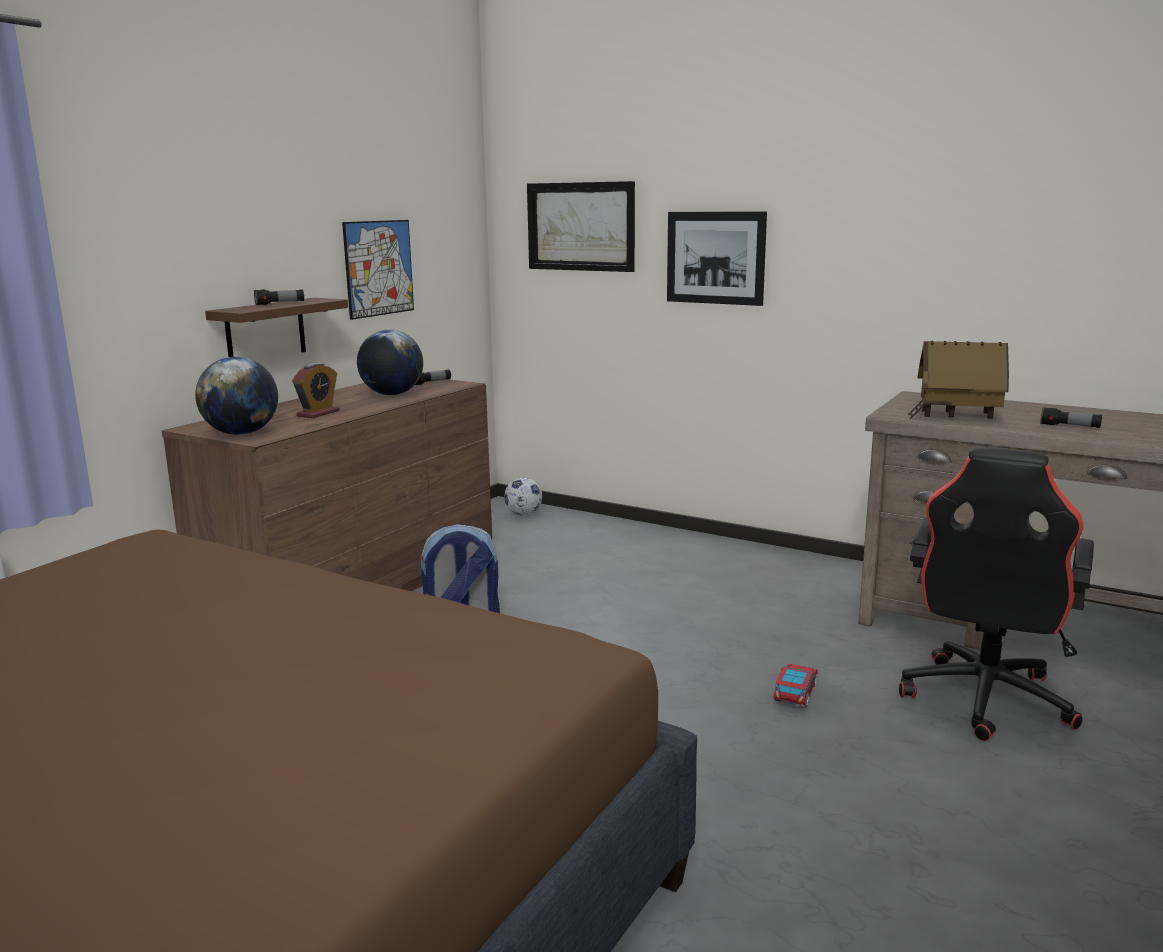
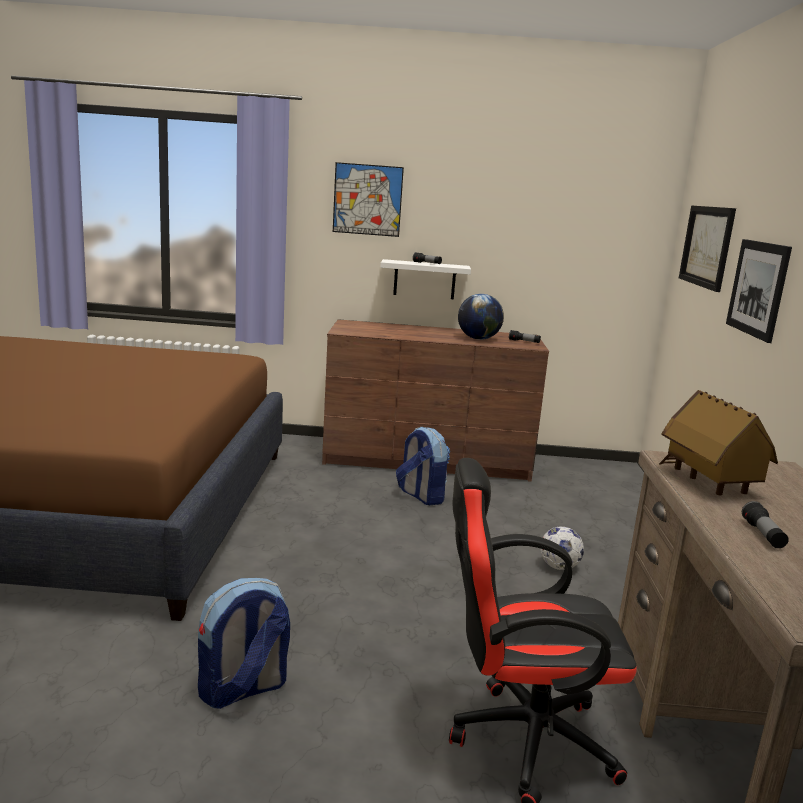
camera: 60 degrees right, 0 degrees up
(241, 433) = (348, 329): globe -> none
(265, 331) = (424, 279): brown shelf -> white shelf
(318, 413) = (408, 333): alarm clock -> none
(379, 268) = (535, 255): picture -> picture (367, 200)
(523, 514) = (617, 477): football -> football (558, 567)
(795, 694) = (445, 634): toy car -> none
(868, 854) = (243, 690): none -> backpack

